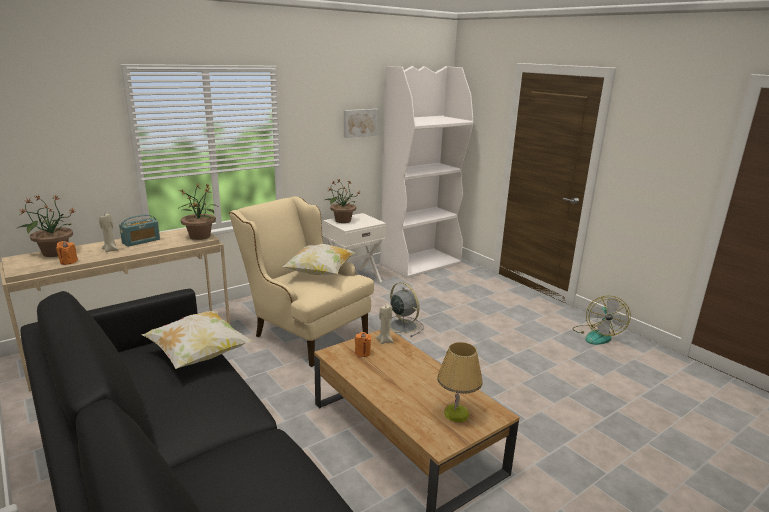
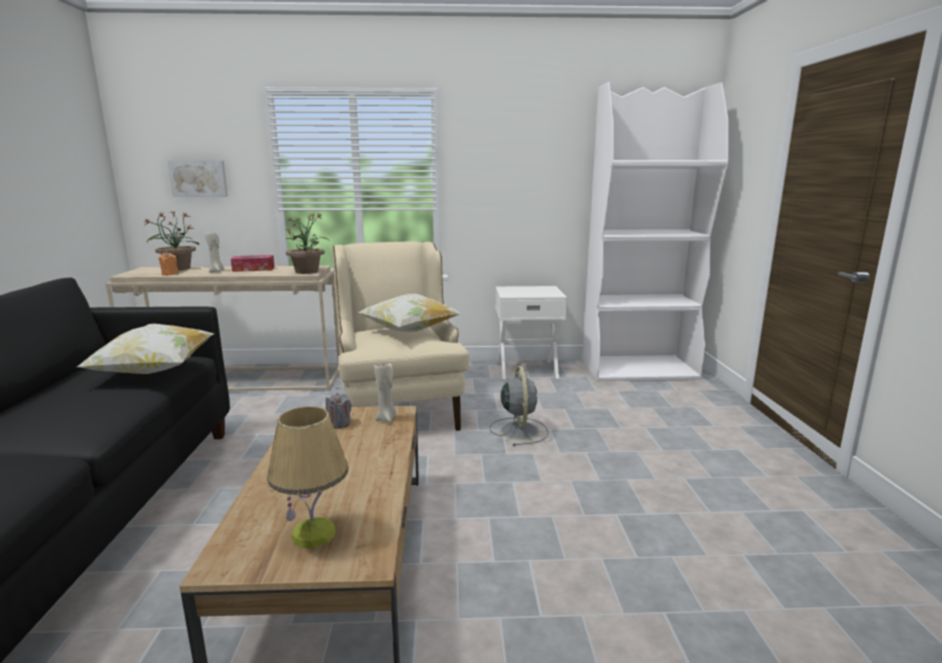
camera: 35 degrees right, 5 degrees down
(141, 241) = (253, 269): radio -> tissue box
(342, 220) = (516, 289): potted plant -> none
(360, 122) = (556, 164): picture -> picture (199, 178)
(362, 353) = (339, 423): orange candle -> grey candle
(597, 335) = (850, 536): fan -> none

